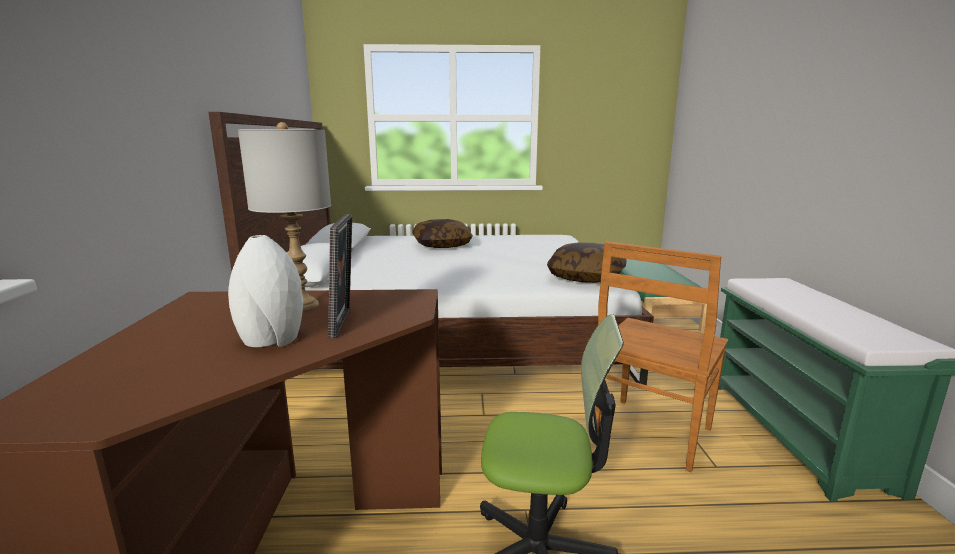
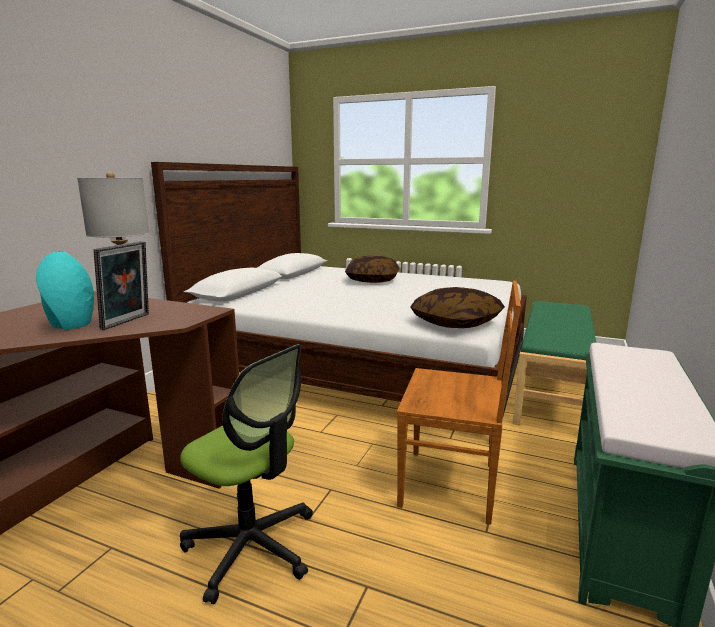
camera: 25 degrees right, 0 degrees up
(273, 340) = (71, 325): white vase -> turquoise vase
(650, 434) = (452, 485): brown chair -> brown chair turned 135 degrees counterclockwise

